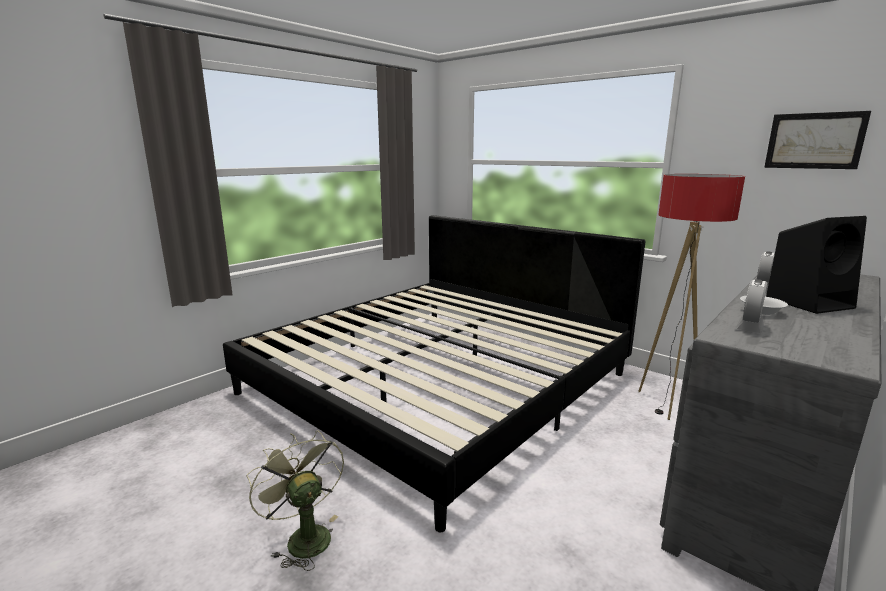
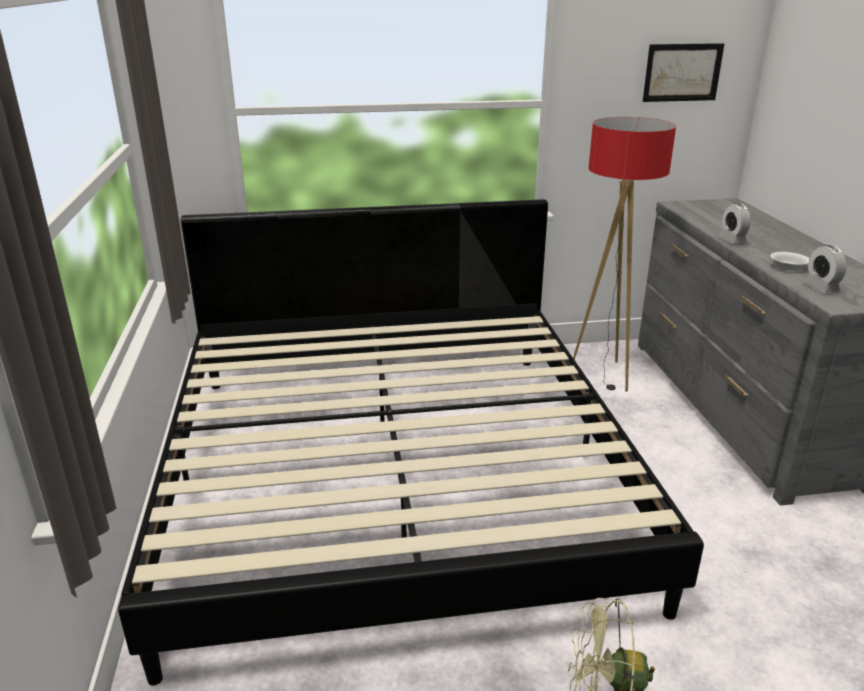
camera: 50 degrees left, 10 degrees up
(810, 302) = (780, 245): black speaker -> none

